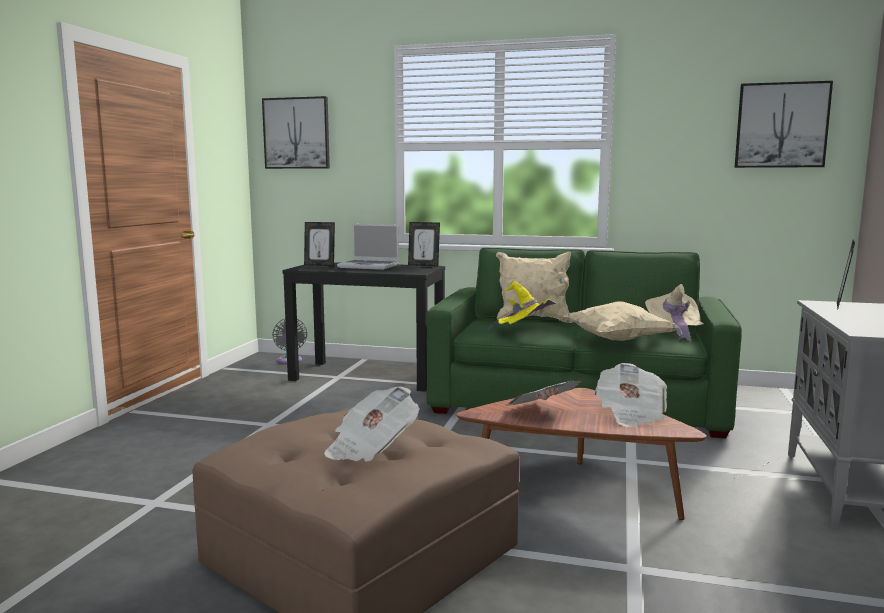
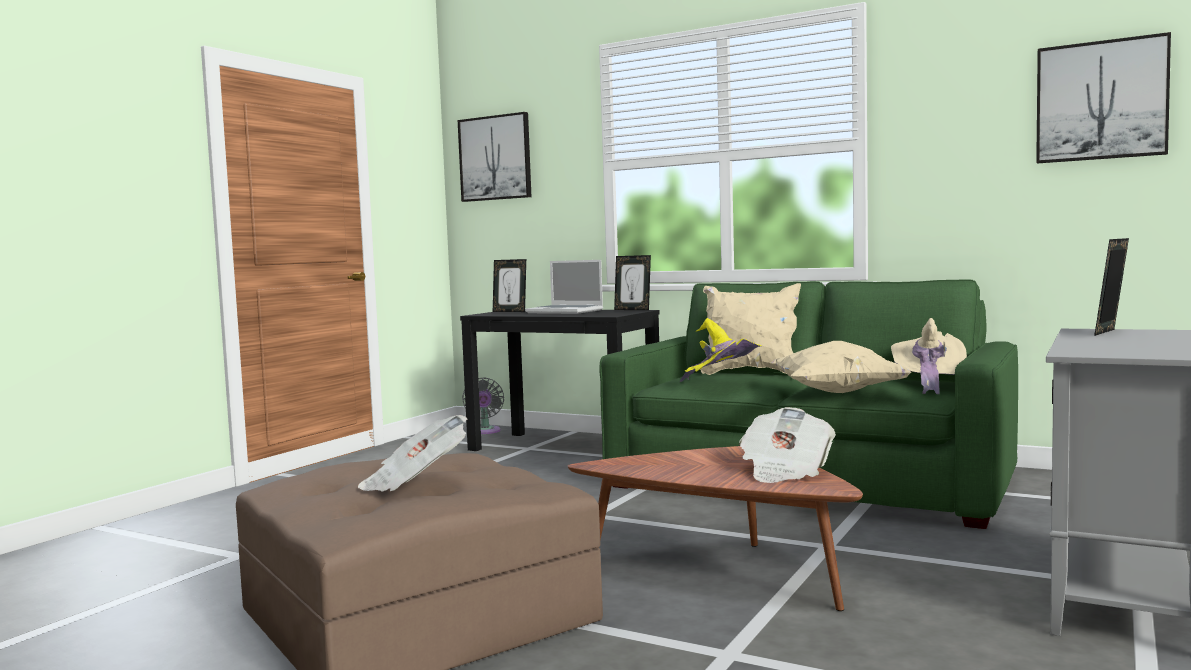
camera: 15 degrees right, 5 degrees down
(542, 412) = (673, 466): newspaper -> none

